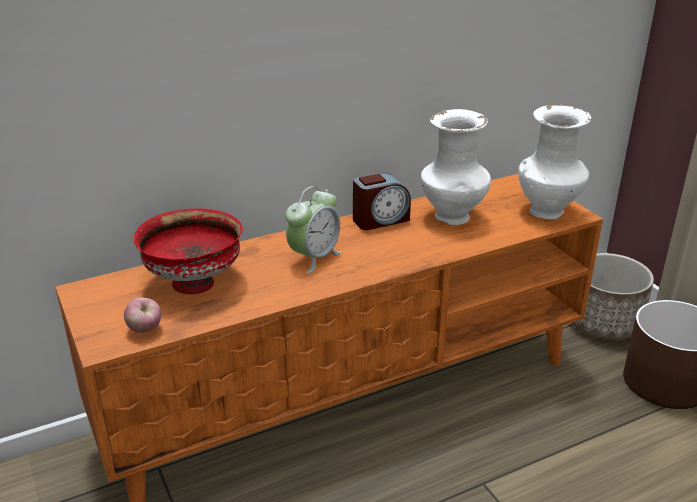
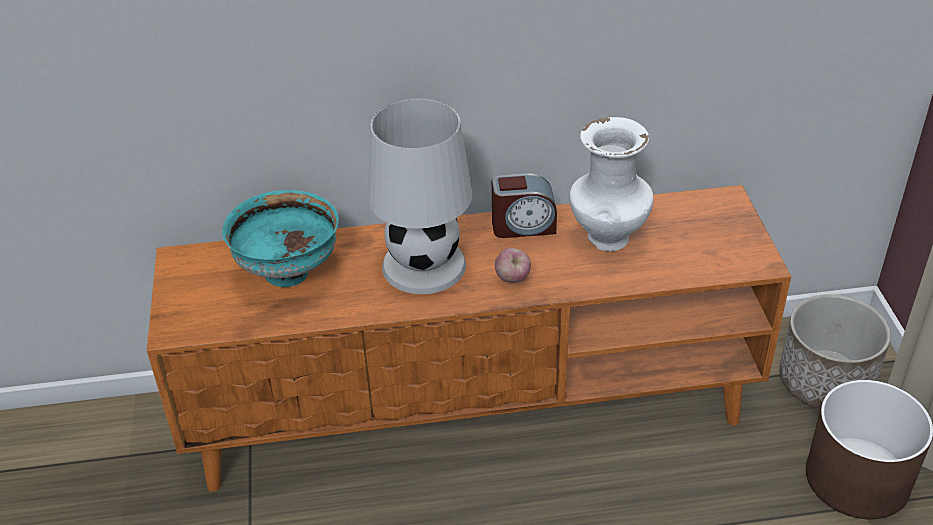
camera: 20 degrees right, 10 degrees up
(145, 330) = (218, 320): apple -> apple (512, 279)
(193, 282) = (287, 271): red bowl -> turquoise bowl
(314, 257) = (424, 264): alarm clock -> white table lamp
(548, 211) = (729, 252): white vase -> none

